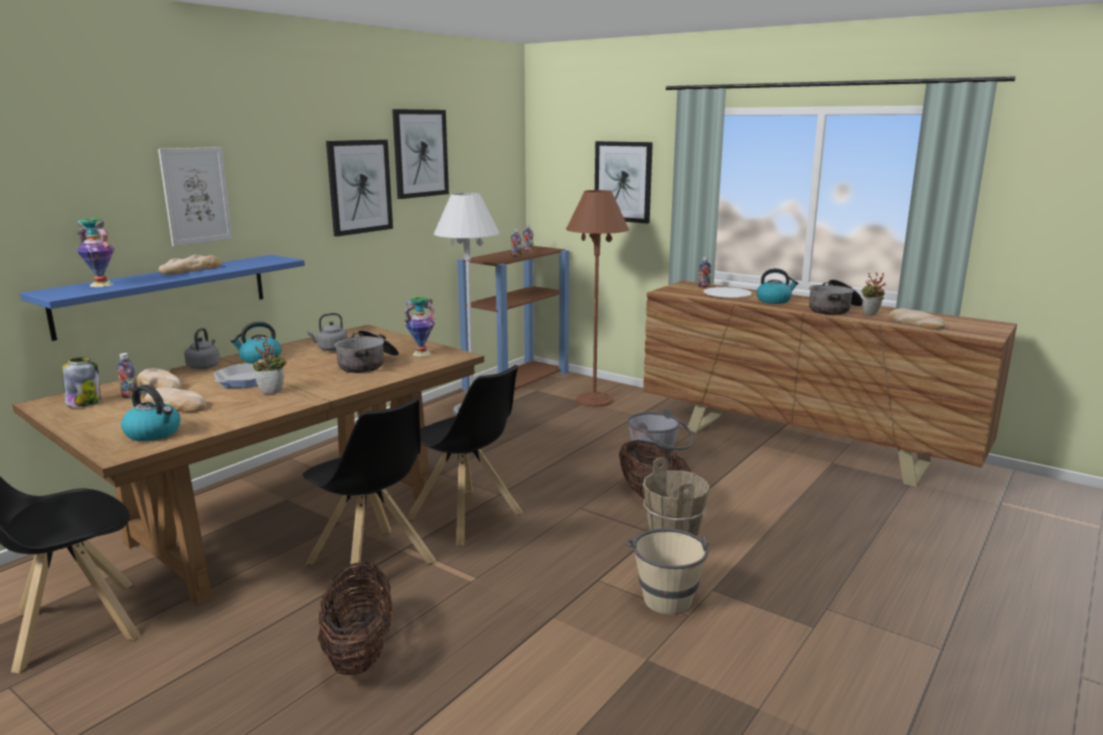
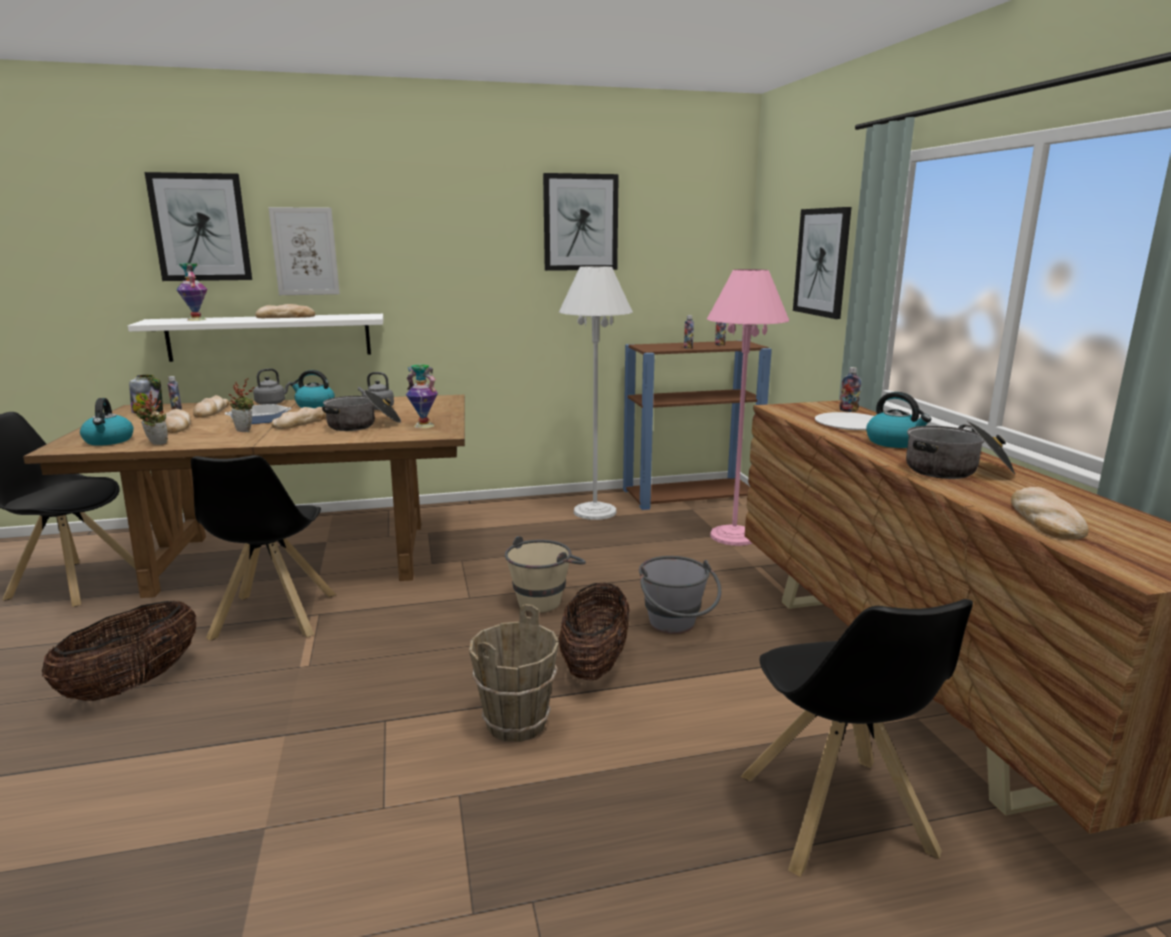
camera: 40 degrees right, 0 degrees up
(164, 294) = (270, 337): blue shelf -> white shelf
(301, 374) = (301, 422): none -> bread
(359, 186) = (494, 254): picture -> picture (200, 227)
(467, 518) = (404, 608): black chair -> black chair (836, 817)
(594, 400) = (733, 536): brown floor lamp -> pink floor lamp
(665, 594) = (409, 771): beige bucket -> beige bucket (545, 598)
(870, 315) = (997, 490): potted plant -> potted plant (155, 444)

